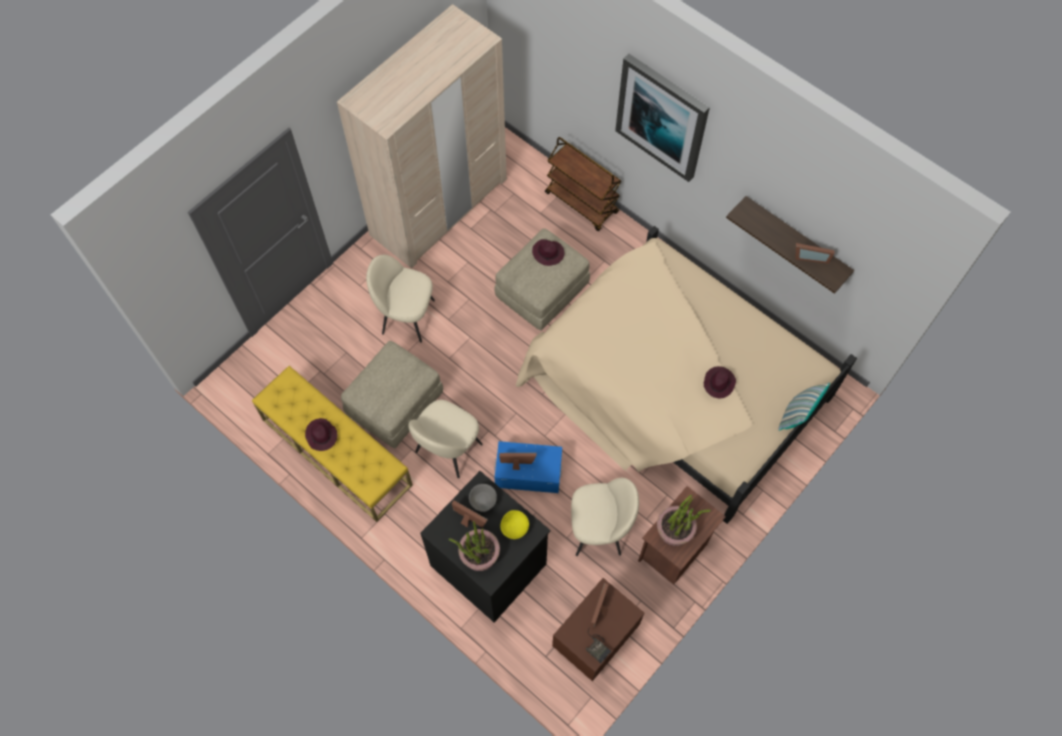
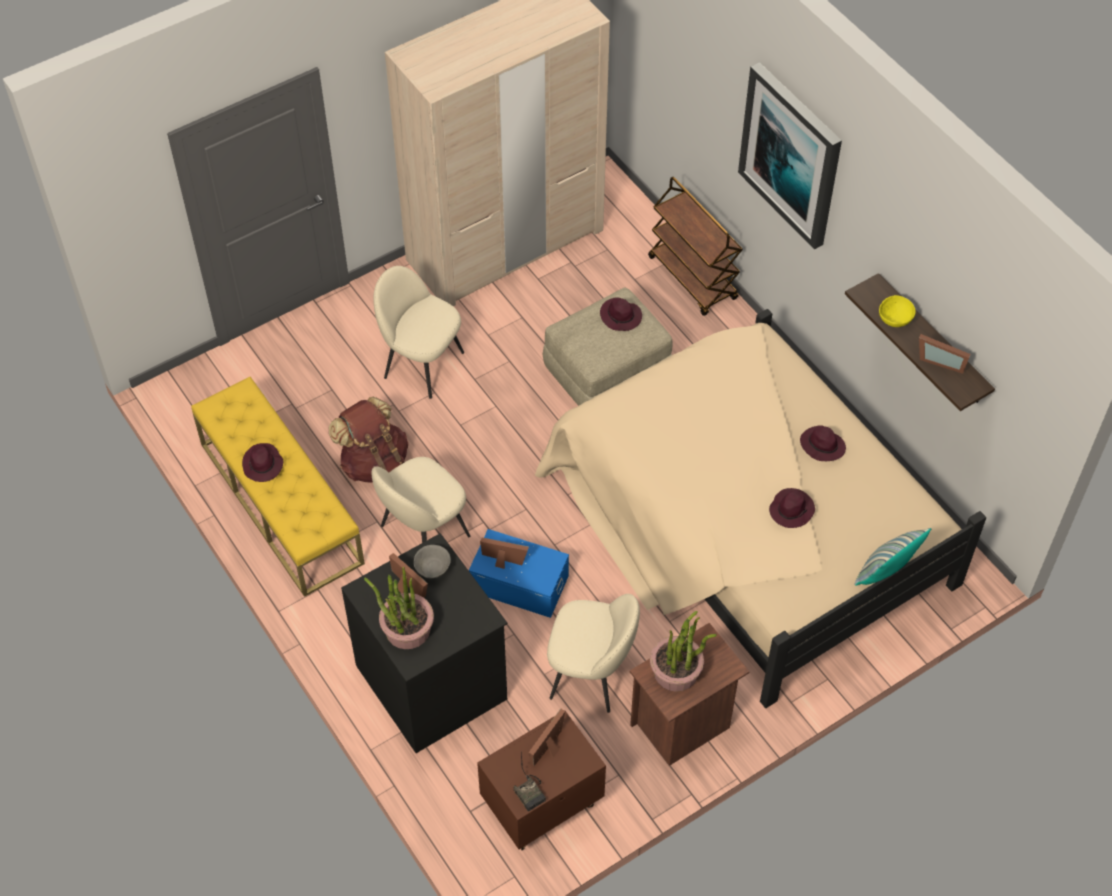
camera: 15 degrees right, 10 degrees down
(395, 403) = (373, 462): beige ottoman -> brown backpack
(514, 528) = (462, 609): yellow bowl -> yellow bowl (894, 320)
(724, 326) = (821, 445): none -> purple hat

